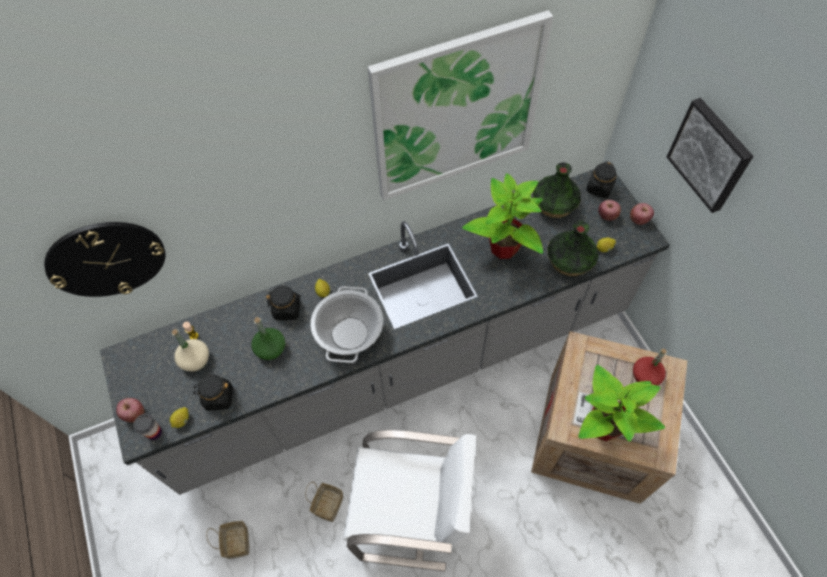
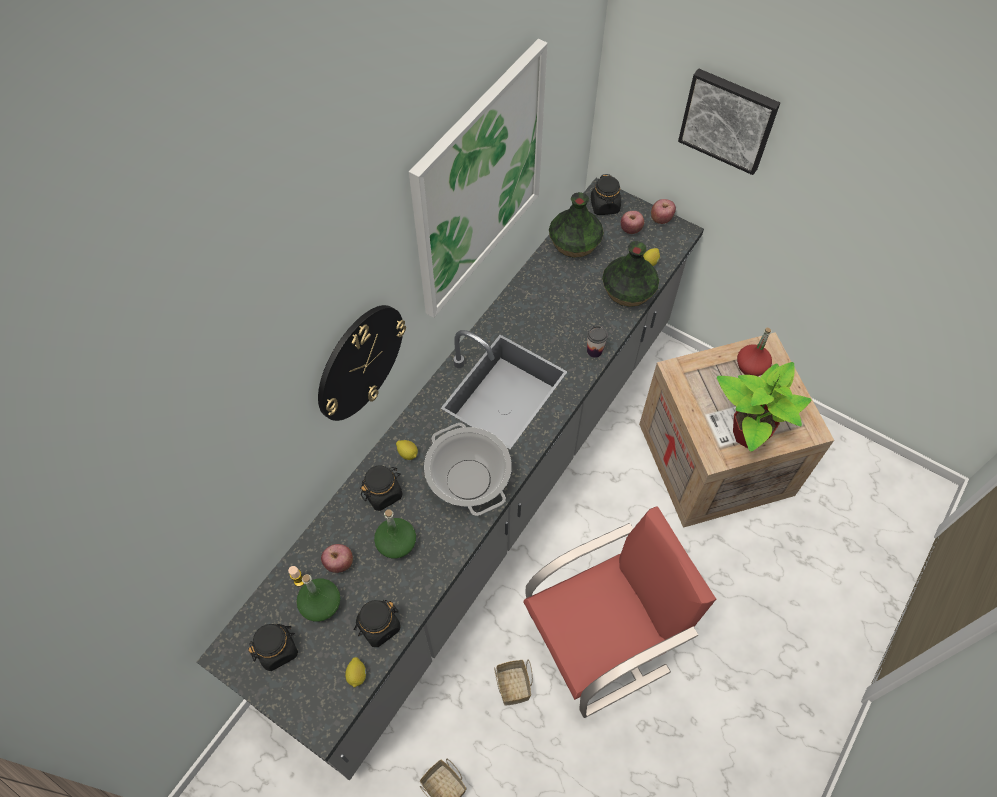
camera: 35 degrees left, 0 degrees up
(106, 259) = (196, 536): wall clock -> wall clock (359, 362)
(135, 414) = (297, 702): apple -> apple (339, 563)
(149, 372) = (277, 649): none -> black jar
(154, 432) = (335, 707): cup -> cup (594, 351)
(195, 360) = (321, 604): beige bottle -> green bottle
(410, 515) = (601, 641): white chair -> red chair
(503, 248) = (557, 311): potted plant -> none

